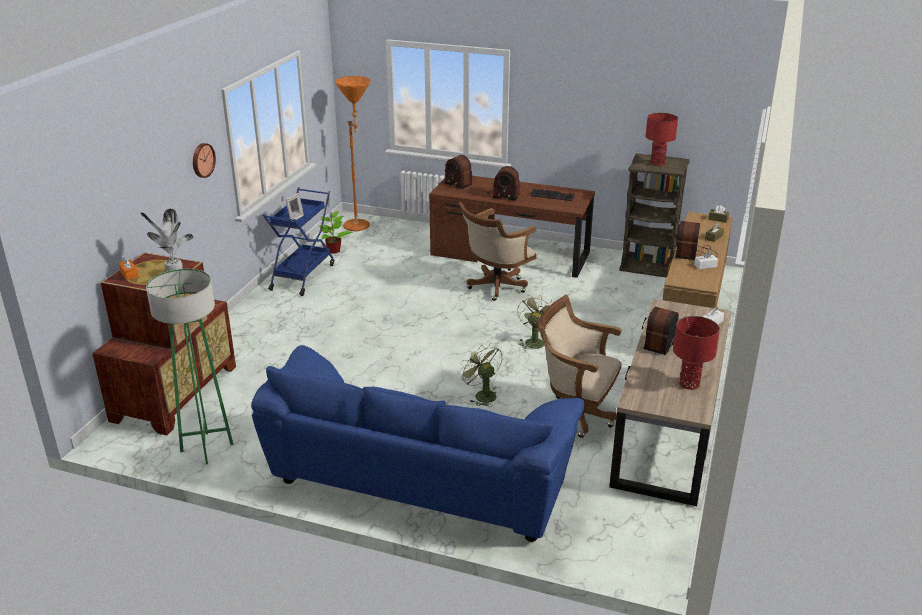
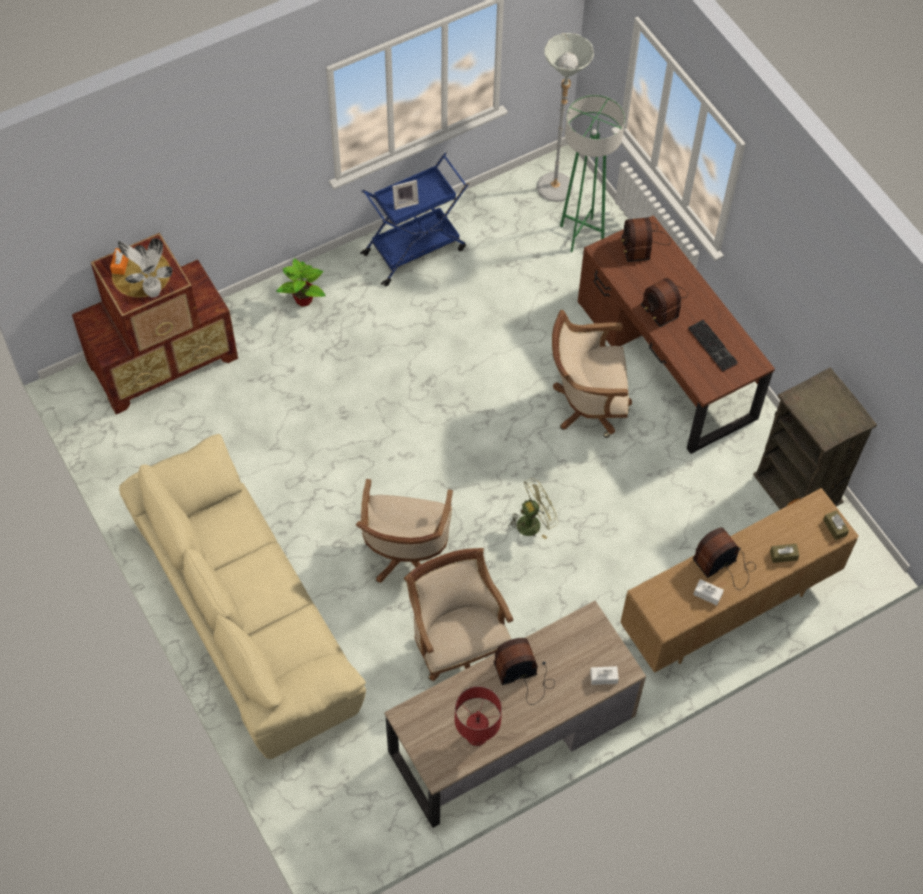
camera: 40 degrees right, 30 degrees up
(202, 160) = (275, 139): wall clock -> none
(206, 448) = (132, 454): green floor lamp -> green floor lamp (581, 235)
(334, 250) = (487, 222): potted plant -> potted plant (304, 299)
(360, 227) = (555, 194): orange floor lamp -> grey floor lamp
(418, 483) = (249, 624): blue sofa -> beige sofa
(482, 395) = (405, 559): green fan -> office chair
(657, 163) = (825, 407): red table lamp -> none

